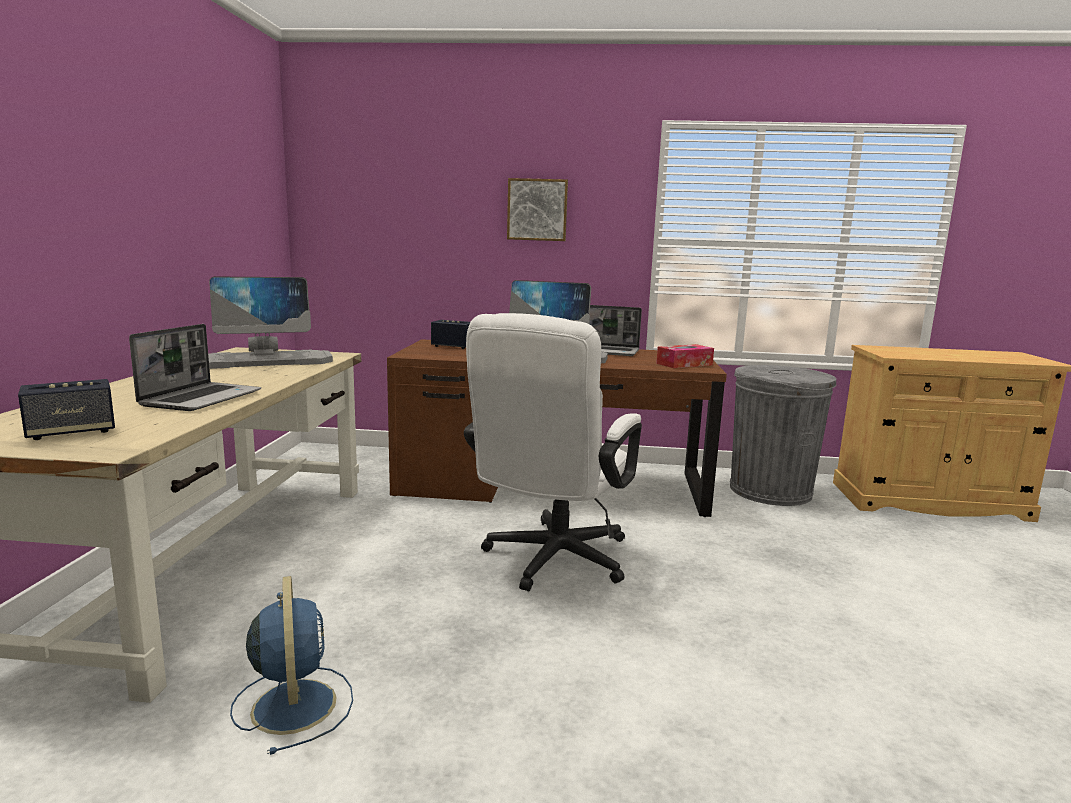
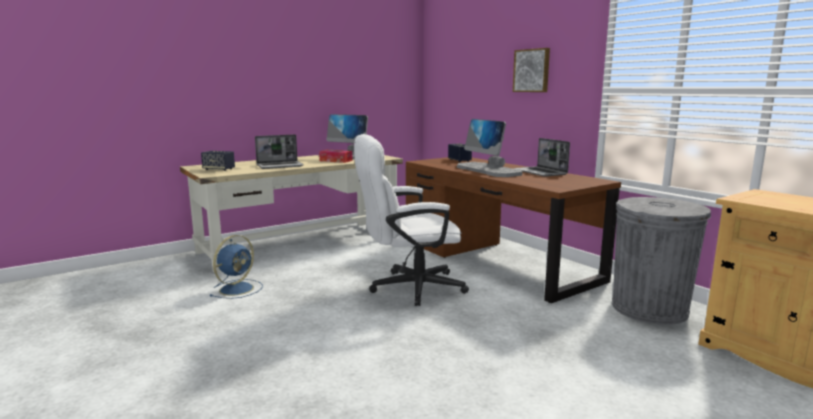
camera: 50 degrees right, 0 degrees up
(684, 364) = (558, 184): tissue box -> tissue box (336, 160)

